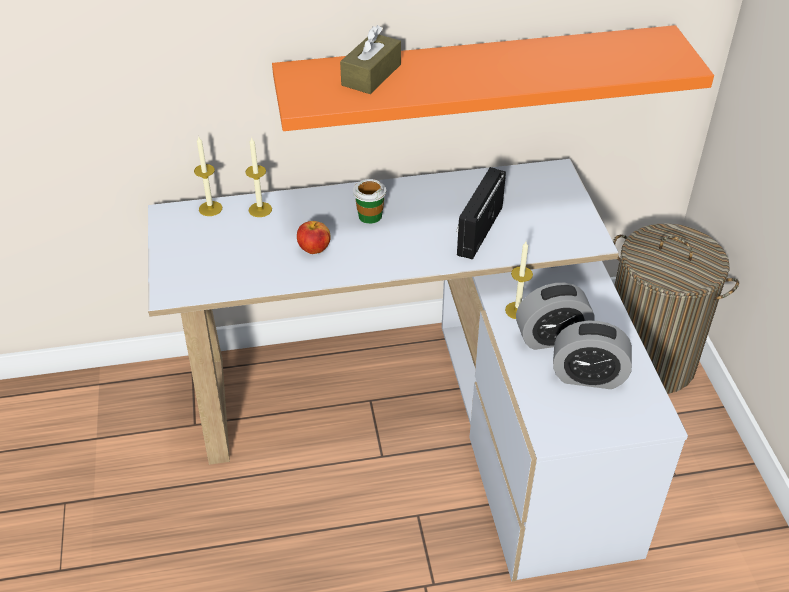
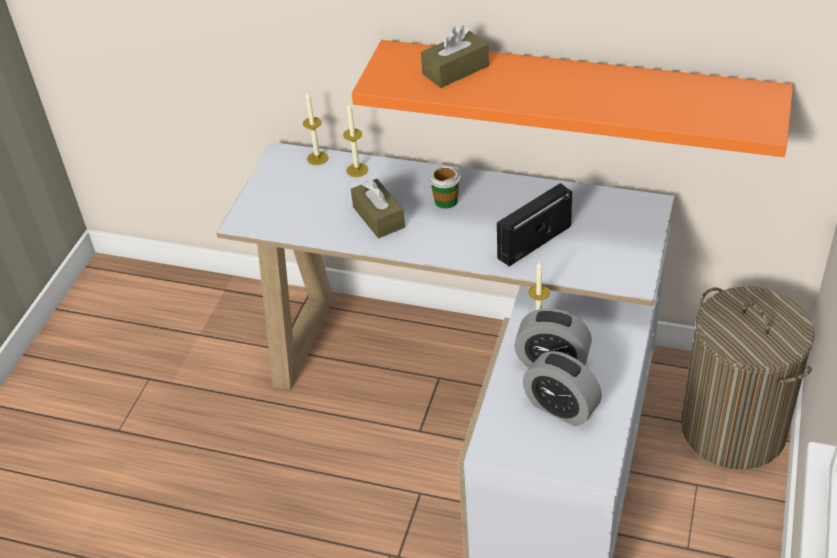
camera: 30 degrees right, 0 degrees up
(314, 248) = (378, 217): apple -> brown tissue box

